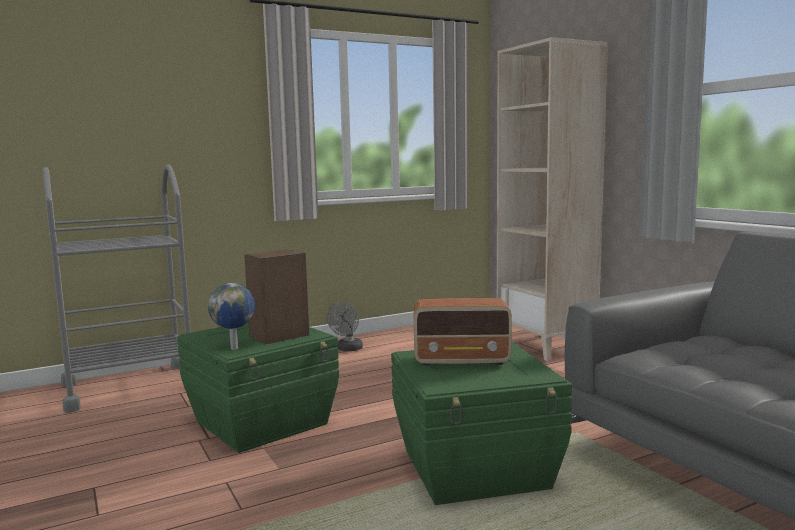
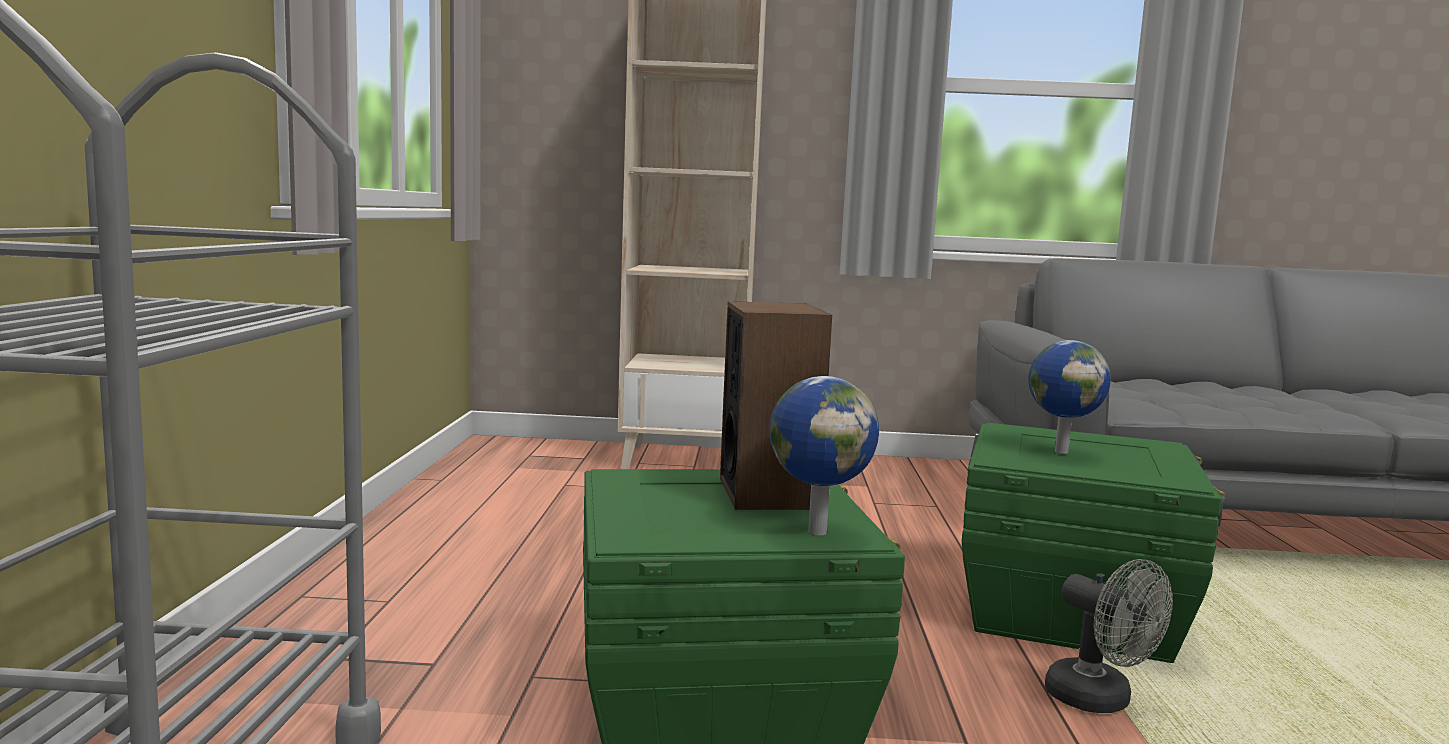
camera: 60 degrees left, 0 degrees up
(347, 349) = (434, 545): grey fan -> grey fan (1100, 701)
(462, 360) = (1060, 451): radio -> globe

